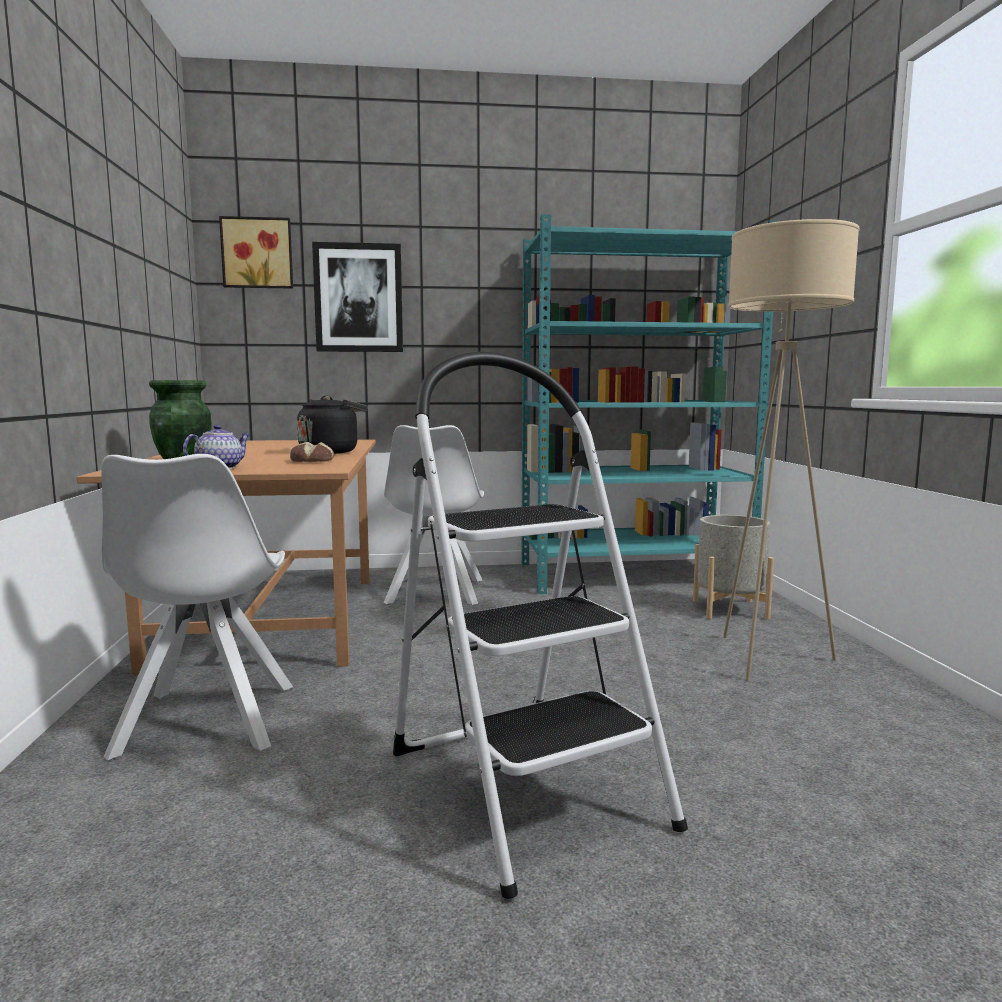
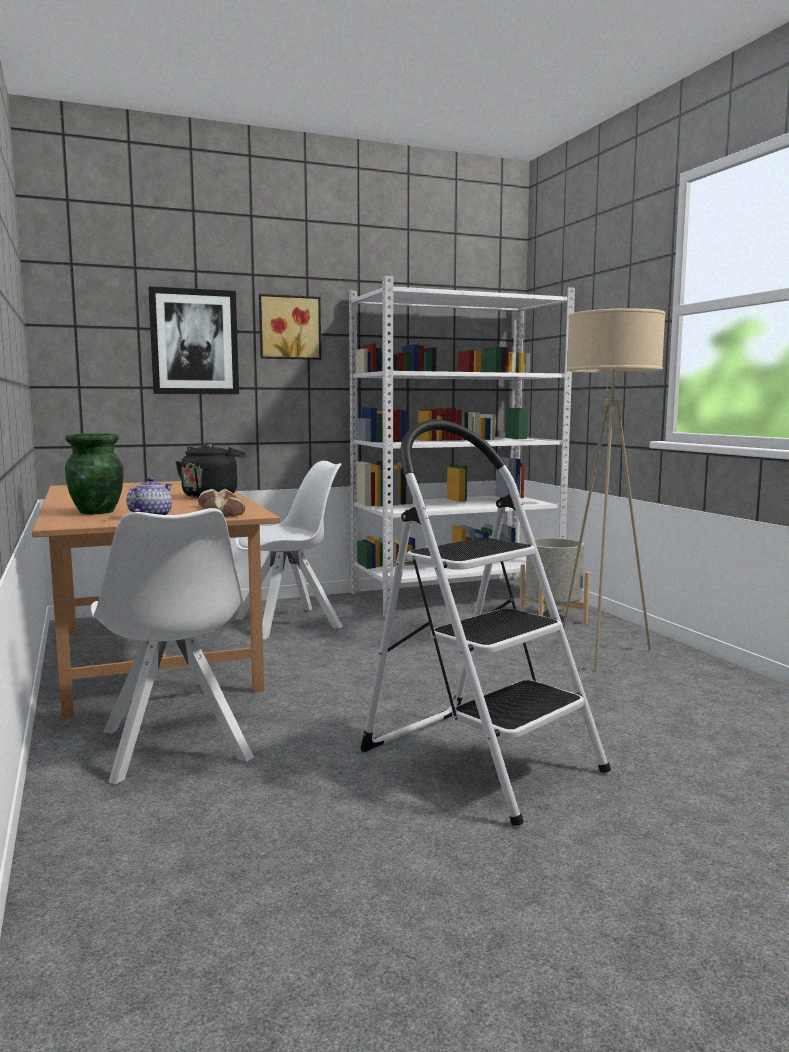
camera: 15 degrees left, 0 degrees up
(257, 253) = (91, 296): picture -> picture (289, 327)
(297, 468) = (225, 515): none -> bread
(434, 592) = (290, 623): white chair -> white chair turned 105 degrees counterclockwise
(632, 575) = (456, 596): turquoise bookcase -> white bookcase

